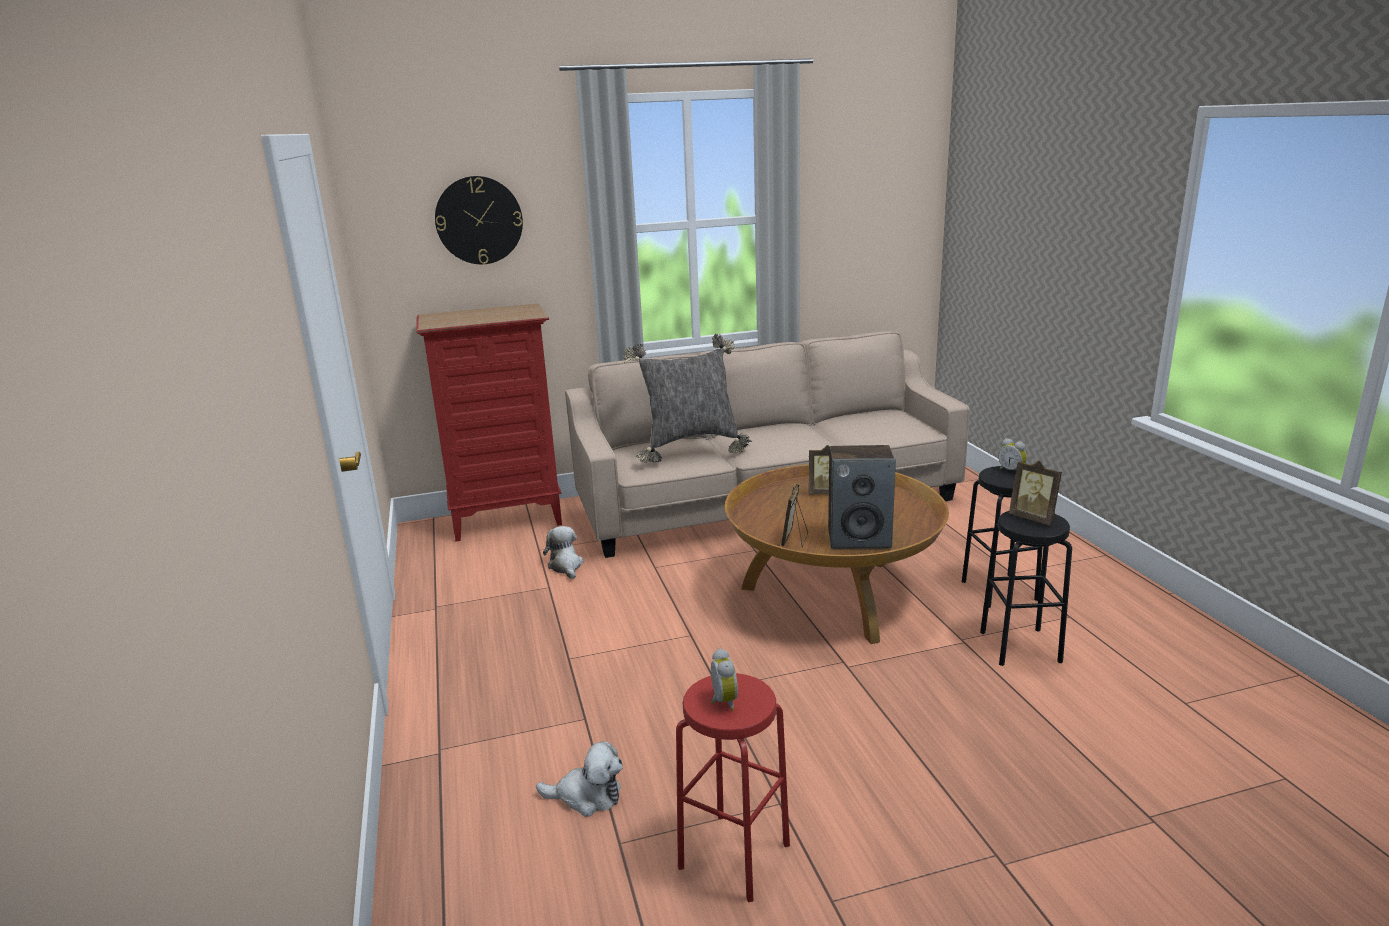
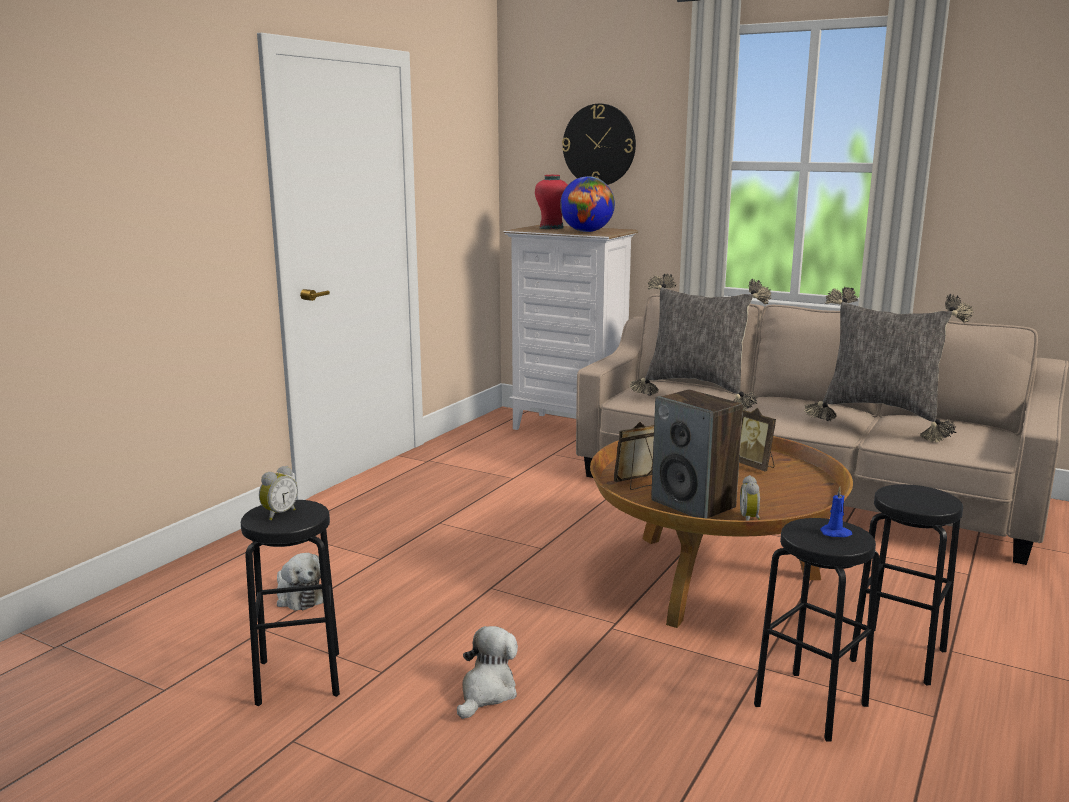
camera: 45 degrees right, 5 degrees down
(454, 317) = (551, 228): none -> red vase
(509, 315) = (586, 231): none -> globe
(509, 521) = (570, 429): red dresser -> white dresser
(566, 566) = (549, 470): plush toy -> plush toy (487, 692)
(734, 855) = (299, 677): red stool -> black stool
(838, 433) = (880, 427): none -> pillow
(1011, 471) = (934, 495): alarm clock -> alarm clock (750, 519)
(1034, 518) = (836, 533): picture frame -> blue candle

